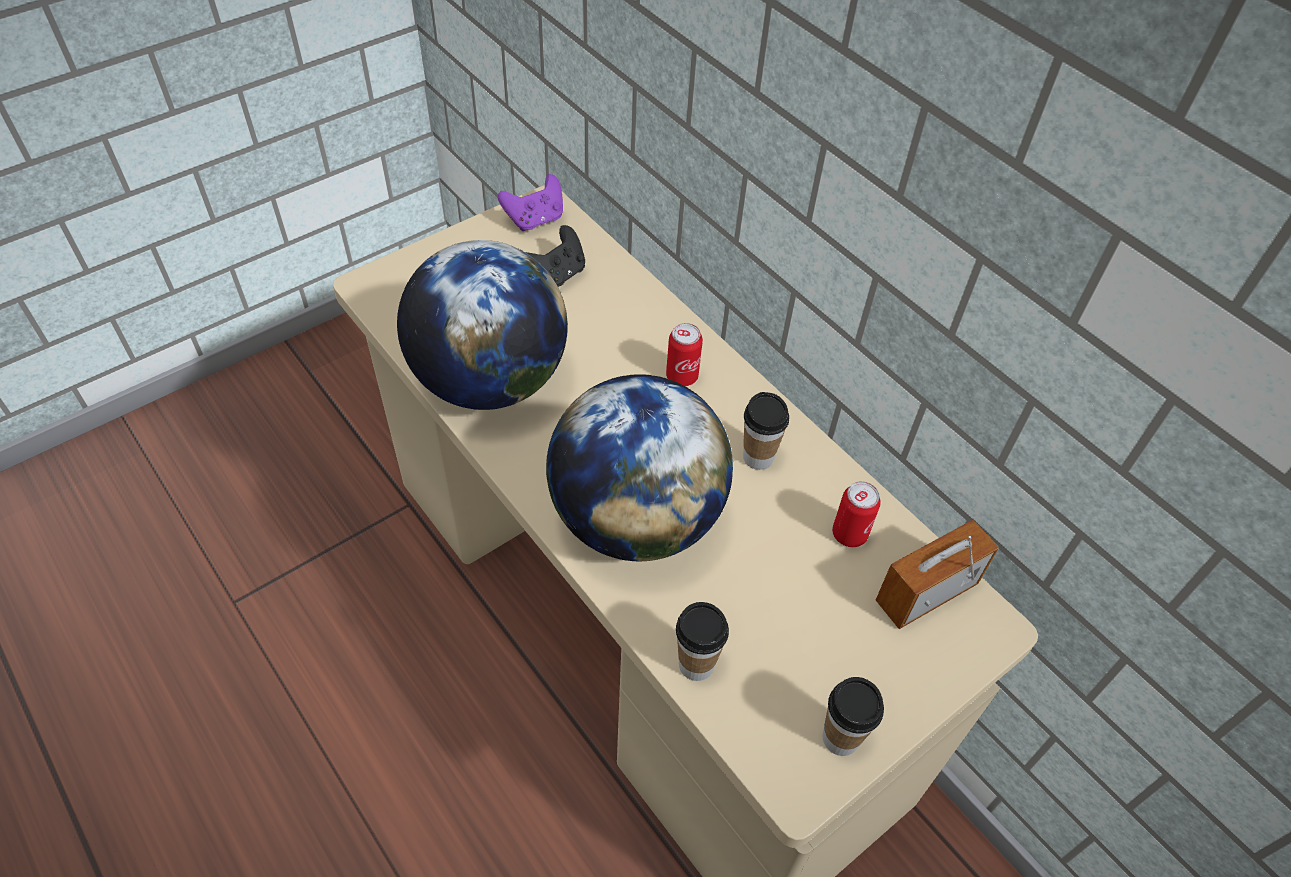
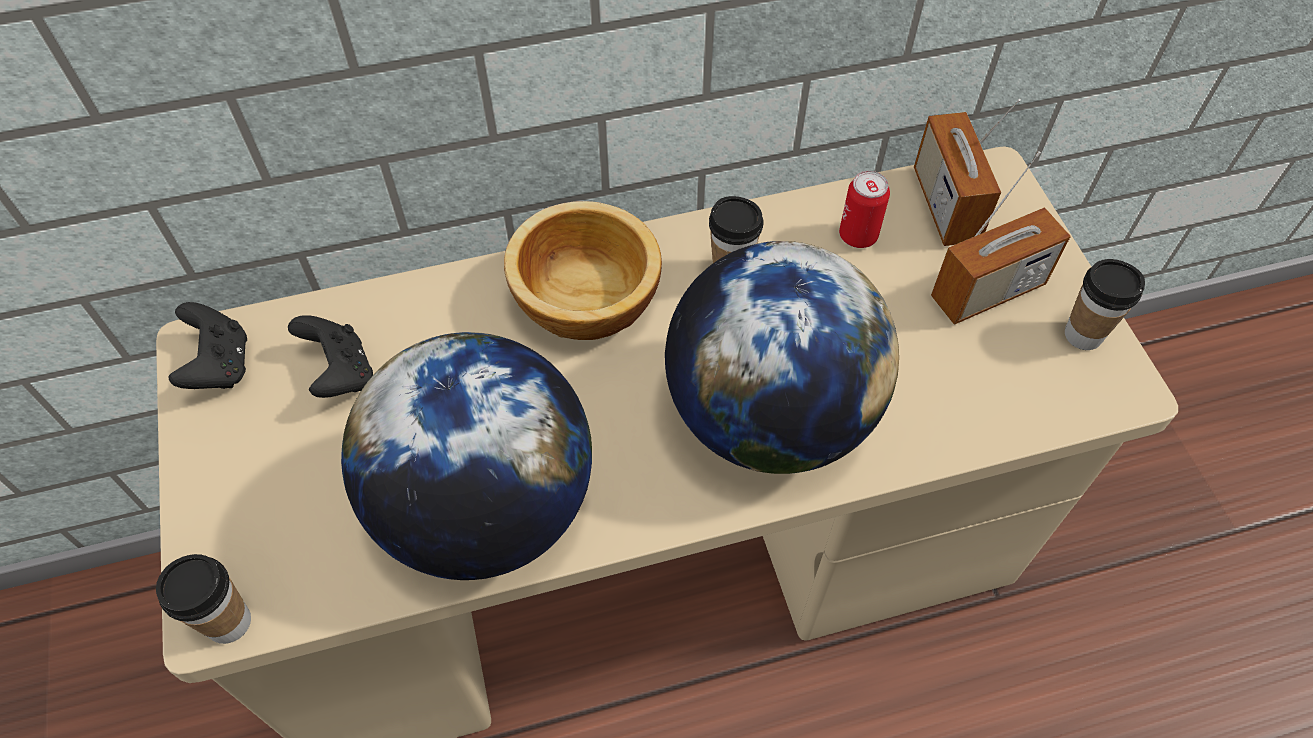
camera: 65 degrees left, 5 degrees up
(535, 220) = (220, 366): purple game controller -> black game controller
(682, 376) = (583, 300): can -> bowl
(696, 664) = (973, 425): cup -> cup (228, 622)
(845, 648) = (987, 292): none -> radio

